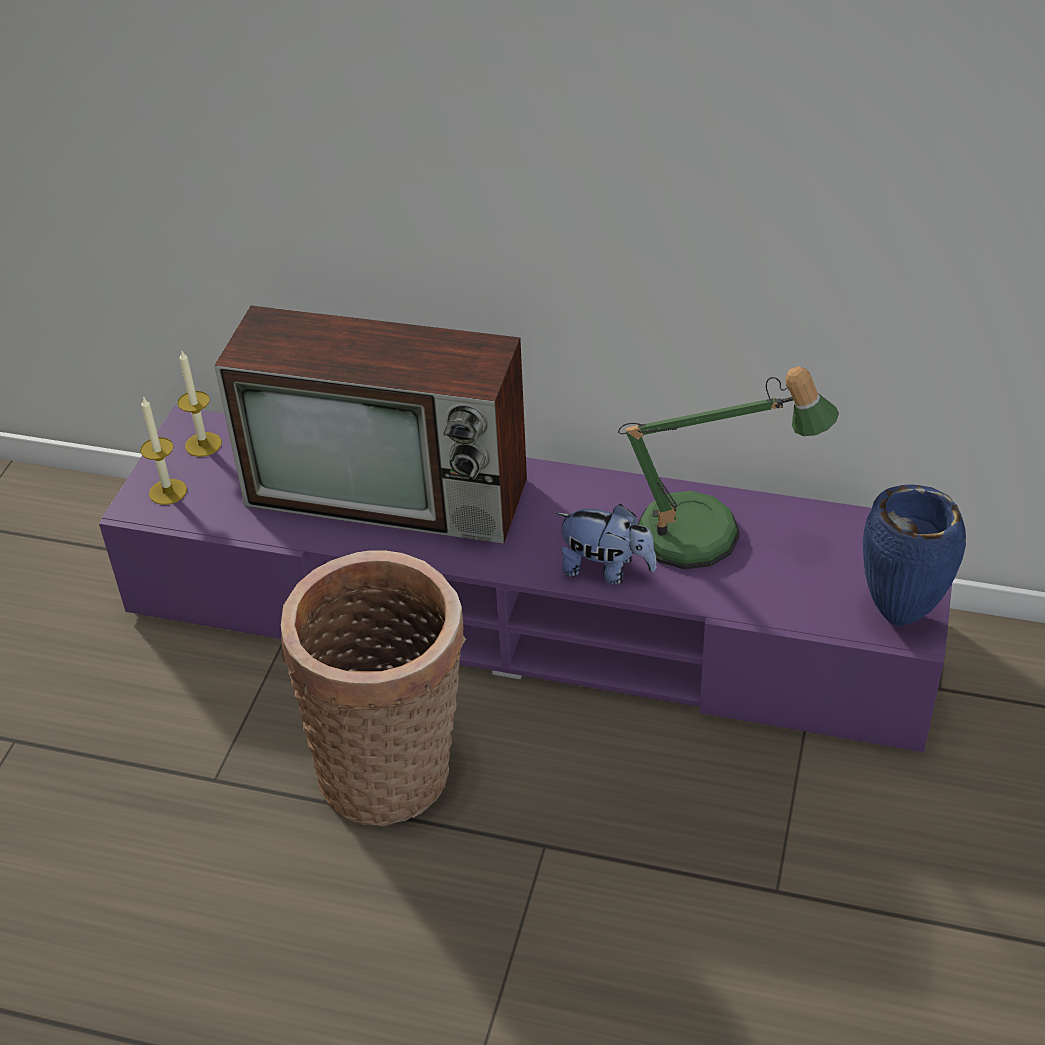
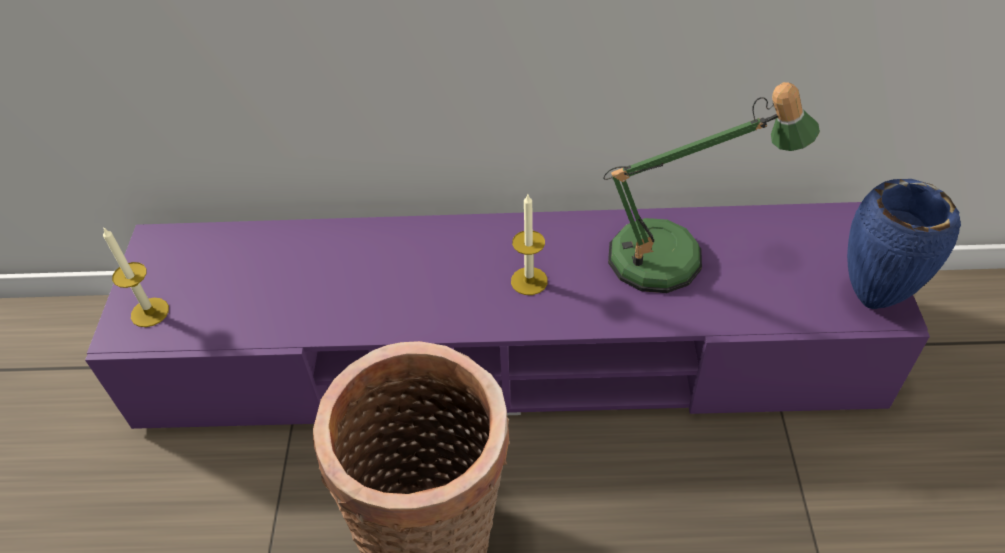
camera: 15 degrees left, 5 degrees up
(203, 444) = (174, 257): candle -> candle (529, 281)
(392, 492) = (371, 270): television -> none
(606, 569) = (597, 307): plush toy -> none

